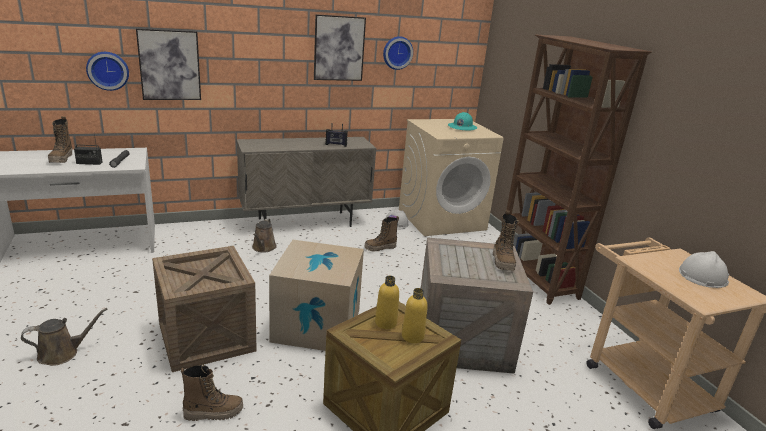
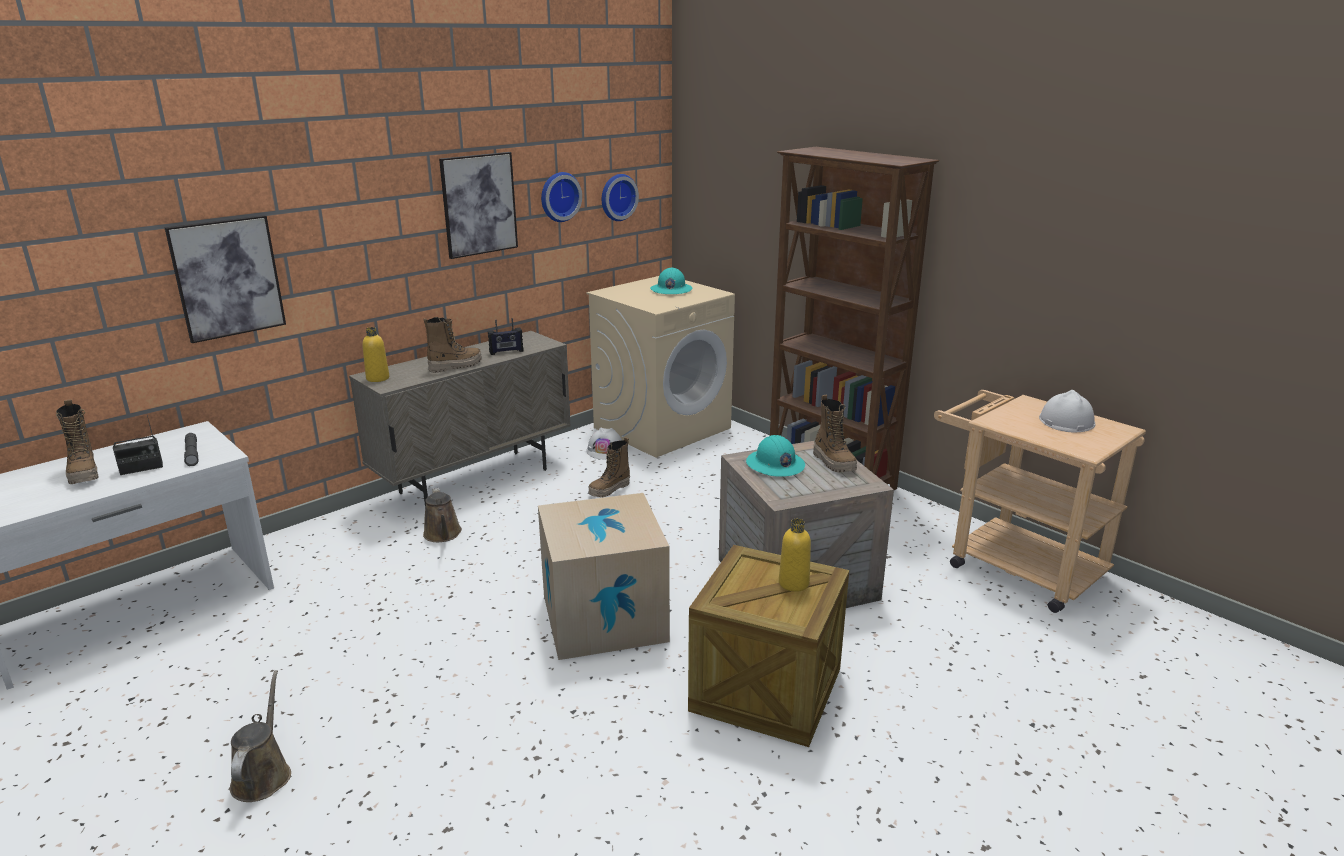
camera: 20 degrees left, 0 degrees up
(62, 353) = (263, 775): brown watering can -> brown watering can turned 45 degrees counterclockwise
(108, 70) = (125, 306): wall clock -> wall clock (617, 197)
(206, 337) = (465, 682): crate -> none
(213, 412) = (557, 771): boot -> boot (455, 366)
(385, 323) = (750, 577): yellow bottle -> yellow bottle (377, 378)
(458, 253) = (775, 465): none -> turquoise hard hat

